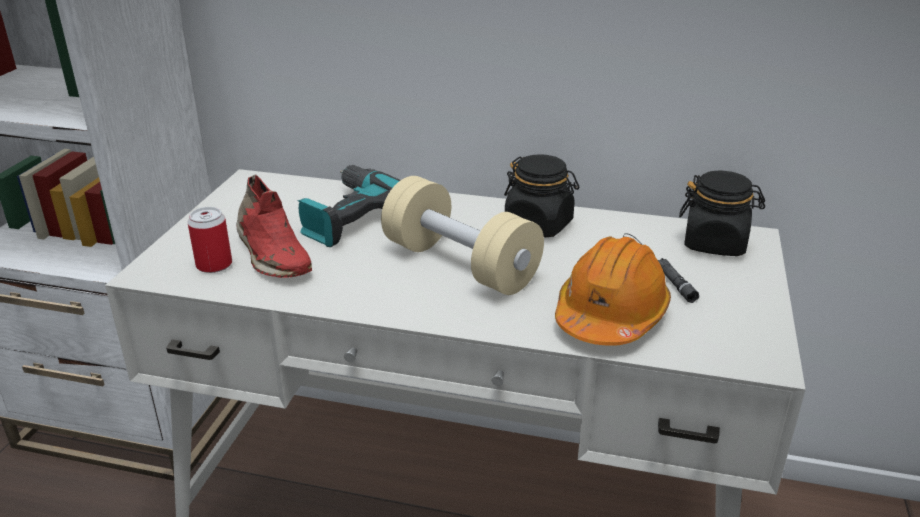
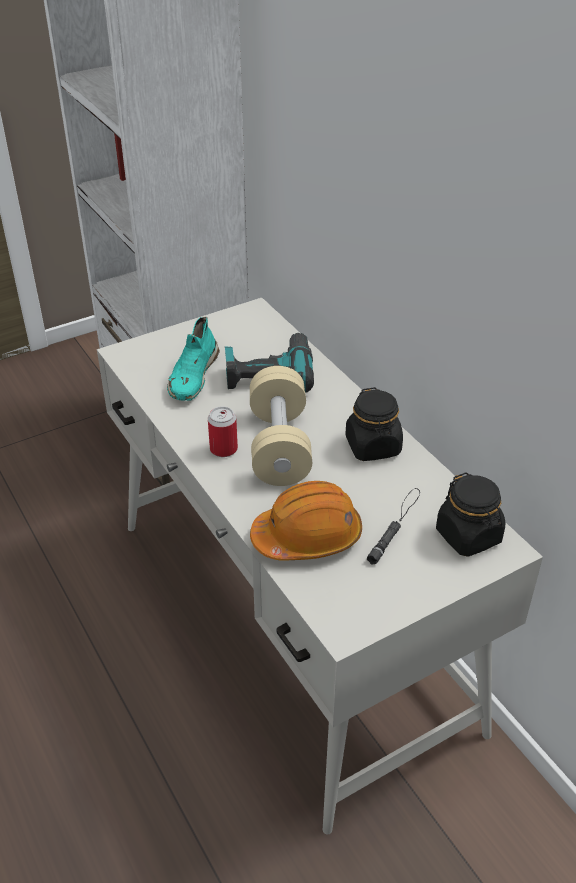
camera: 45 degrees right, 10 degrees up
(214, 265) = (157, 366): can -> can (223, 449)
(272, 254) = (193, 376): red shoe -> turquoise shoe

